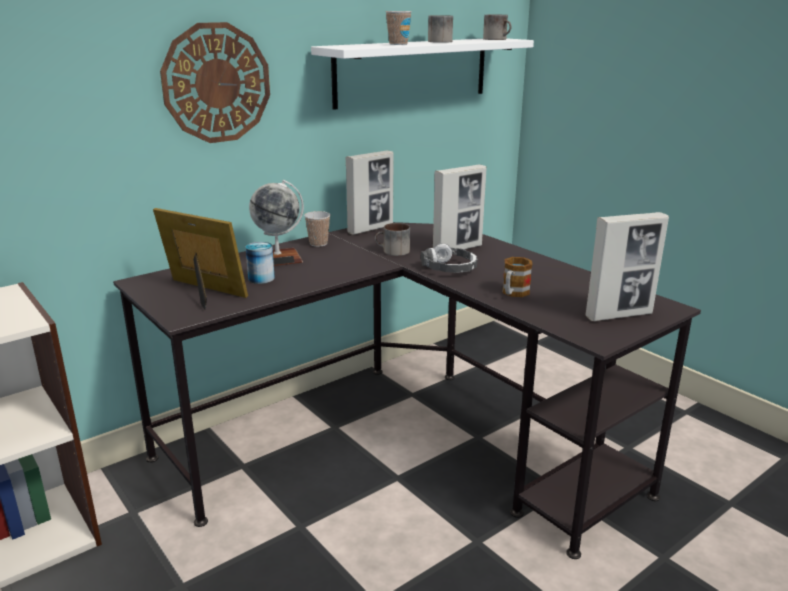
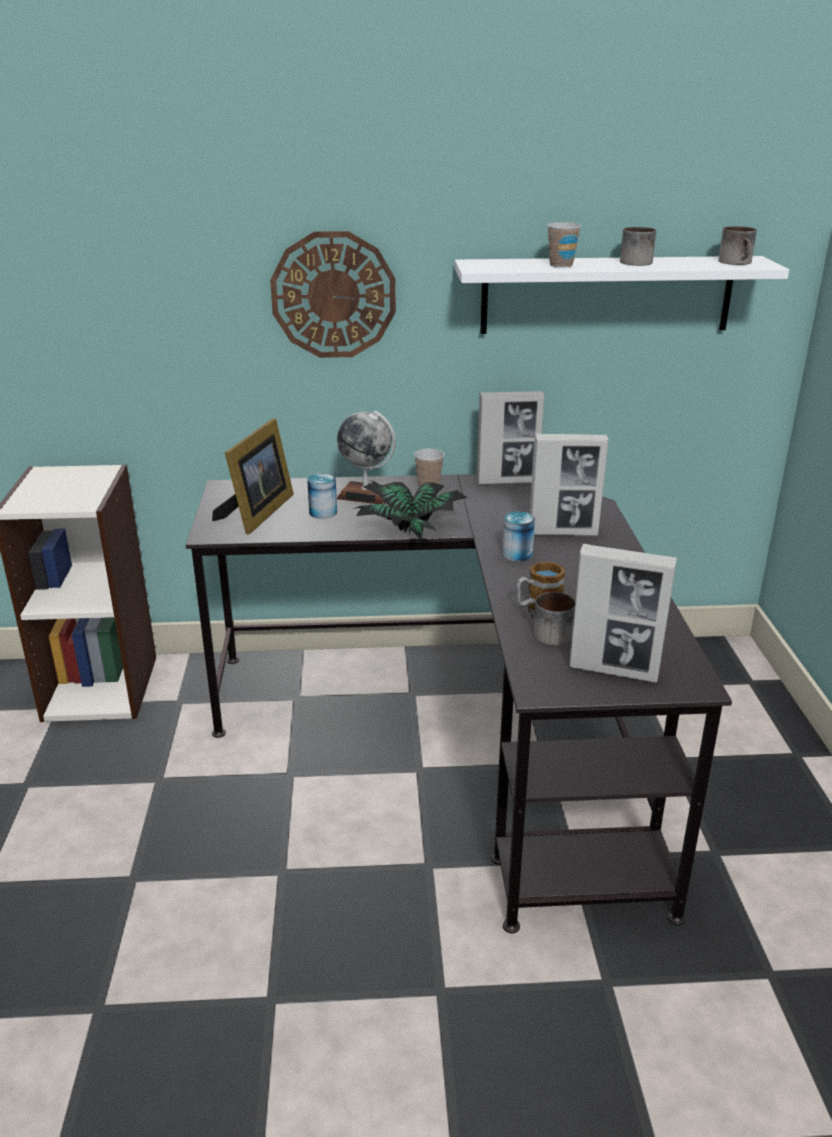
camera: 35 degrees right, 5 degrees up
(203, 293) = (257, 513): picture frame -> picture frame turned 45 degrees clockwise
(353, 273) = (413, 531): none -> potted plant
(392, 251) = (488, 516): mug -> mug (547, 634)
(449, 268) = (517, 554): headphones -> can

